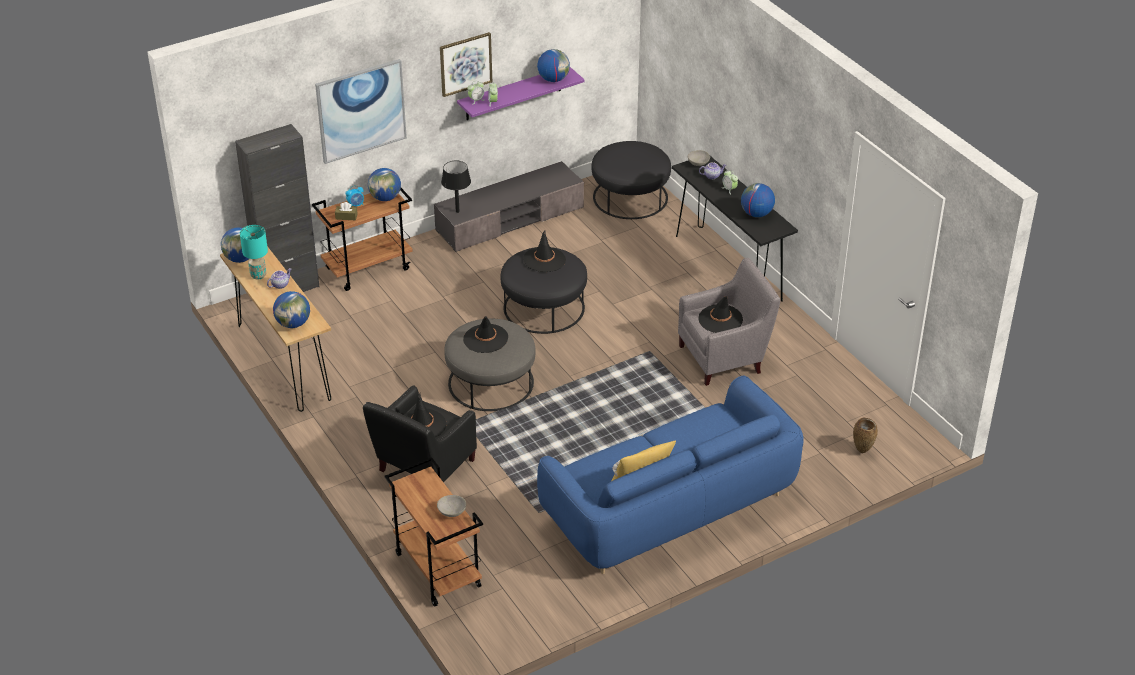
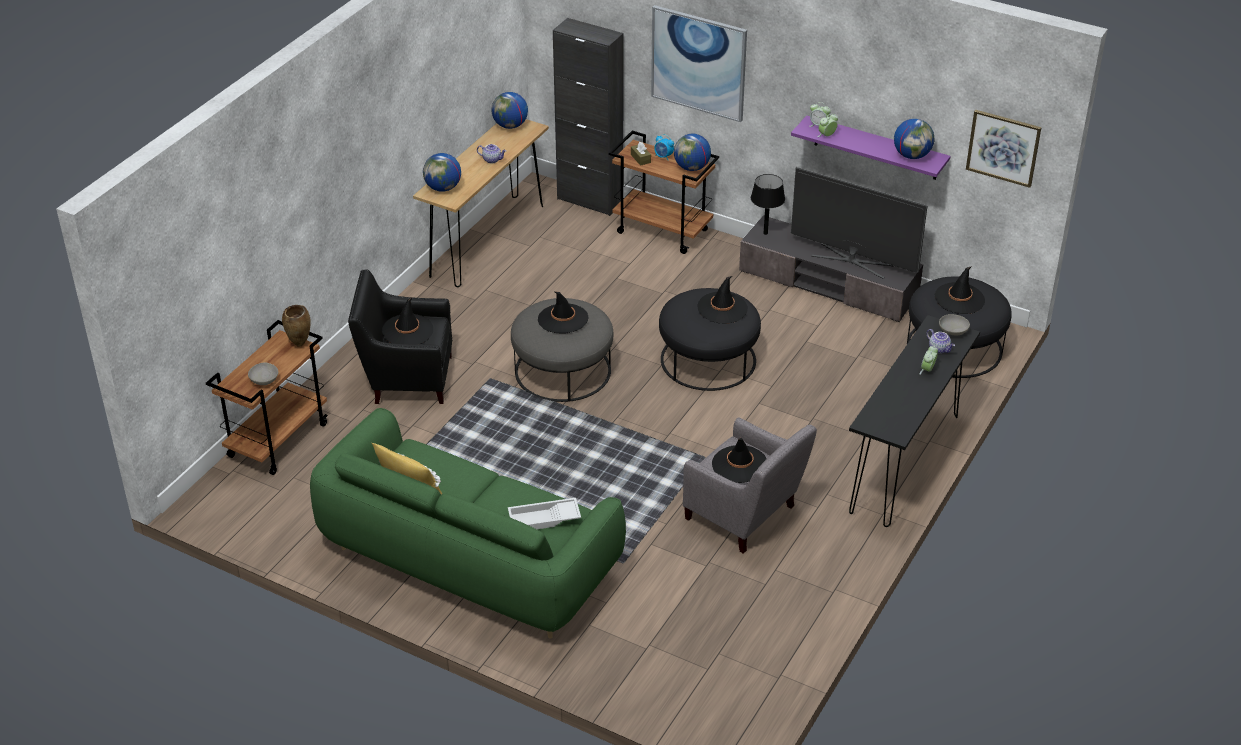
camera: 60 degrees right, 0 degrees up
(258, 275) = (495, 143): turquoise table lamp -> none
(465, 64) = (822, 79): picture -> picture (1003, 147)
(528, 187) = (852, 260): none -> television
(629, 158) = (959, 299): none -> black hat
(669, 508) = (469, 562): blue sofa -> green sofa
(716, 427) = (543, 519): none -> white tray
(756, 214) = (902, 405): globe -> none
(862, 451) = (677, 684): brown vase -> brown vase (300, 345)

